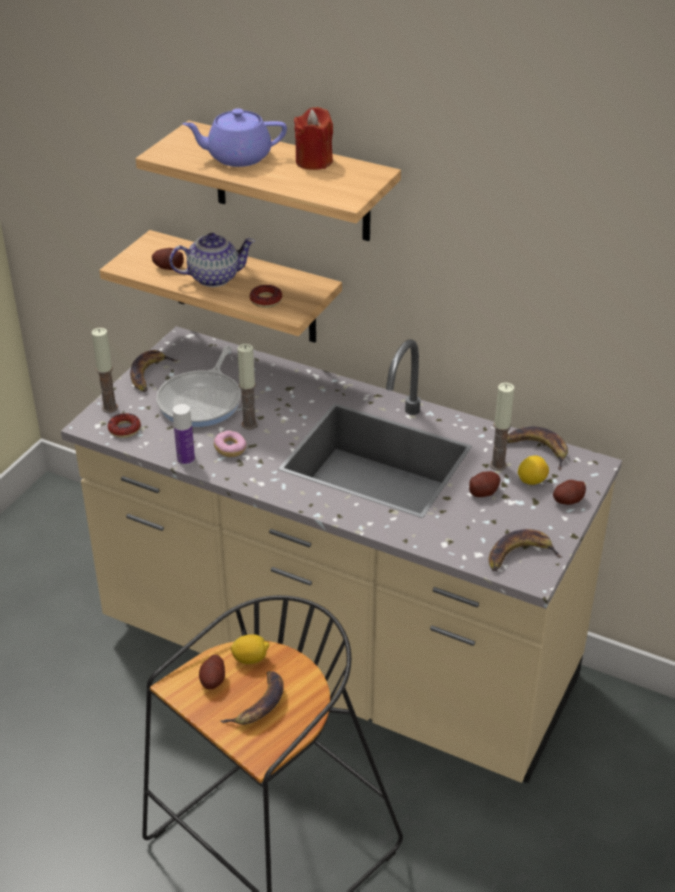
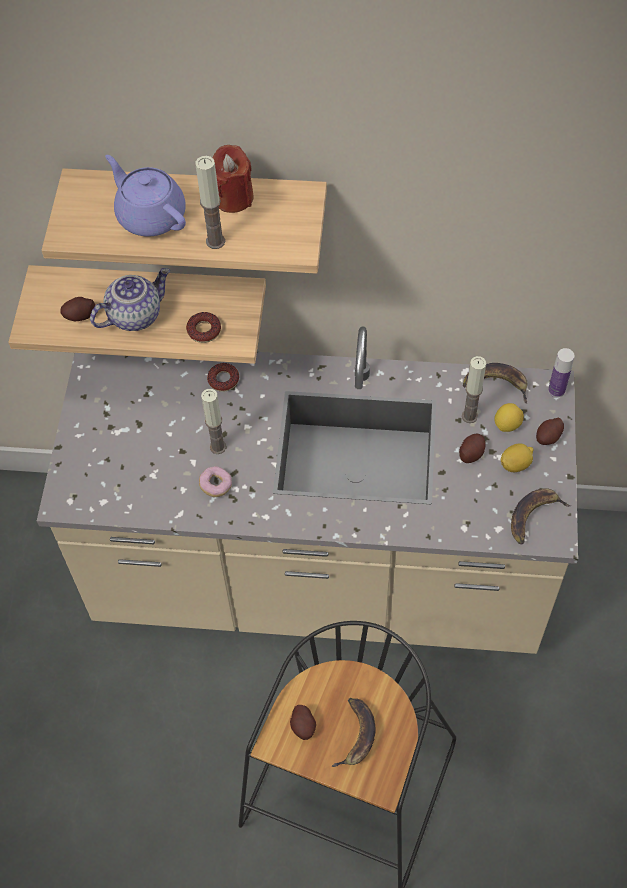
camera: 20 degrees left, 20 degrees up
(109, 408) = (69, 474): candle -> candle (215, 241)
(124, 429) = (99, 496): donut -> donut (223, 380)
(149, 374) = (85, 415): banana -> none
(186, 459) = (180, 513): bottle -> bottle (556, 390)
(202, 401) = (157, 433): frying pan -> none
(237, 157) = (150, 215): purple teapot -> purple teapot turned 75 degrees clockwise
(250, 658) = (323, 688): lemon -> lemon (515, 464)

